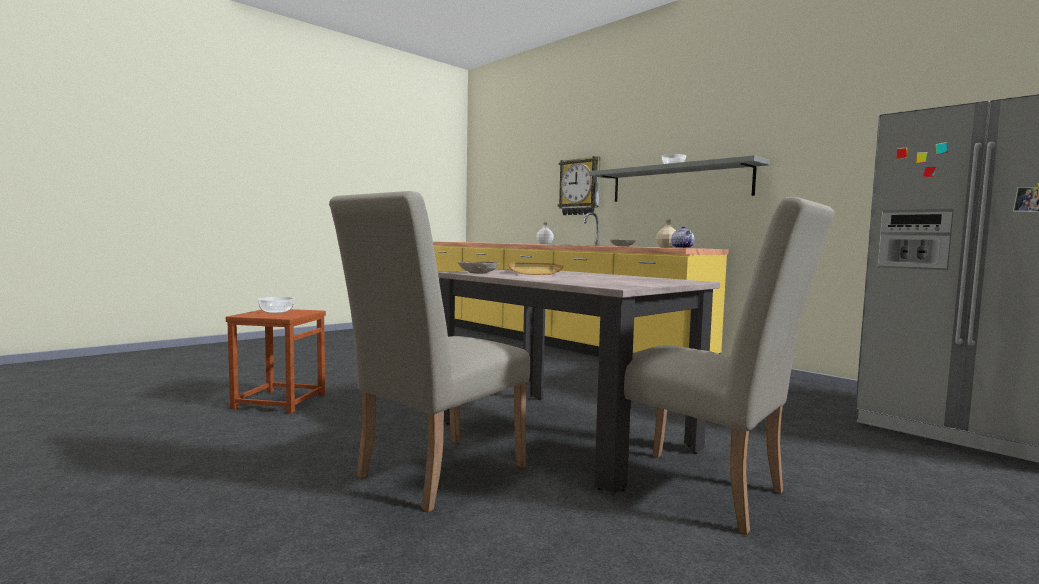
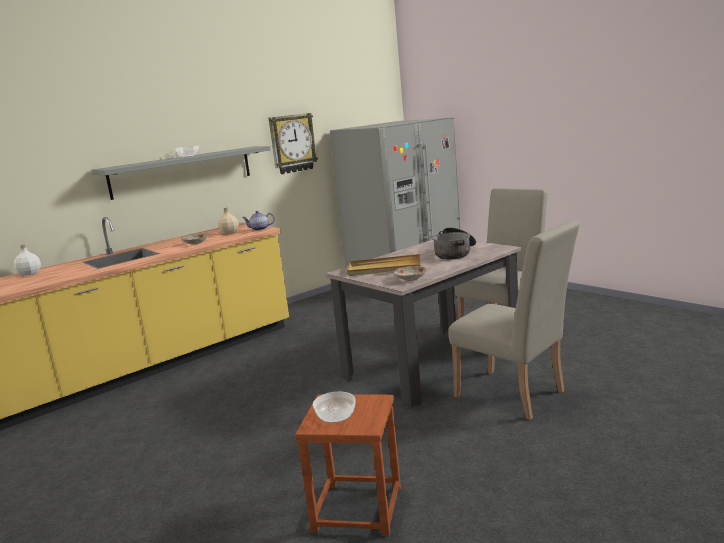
camera: 85 degrees left, 10 degrees up
(580, 187) = (50, 189): wall clock -> wall clock (292, 143)
(595, 279) = (455, 253): none -> cooking pot

